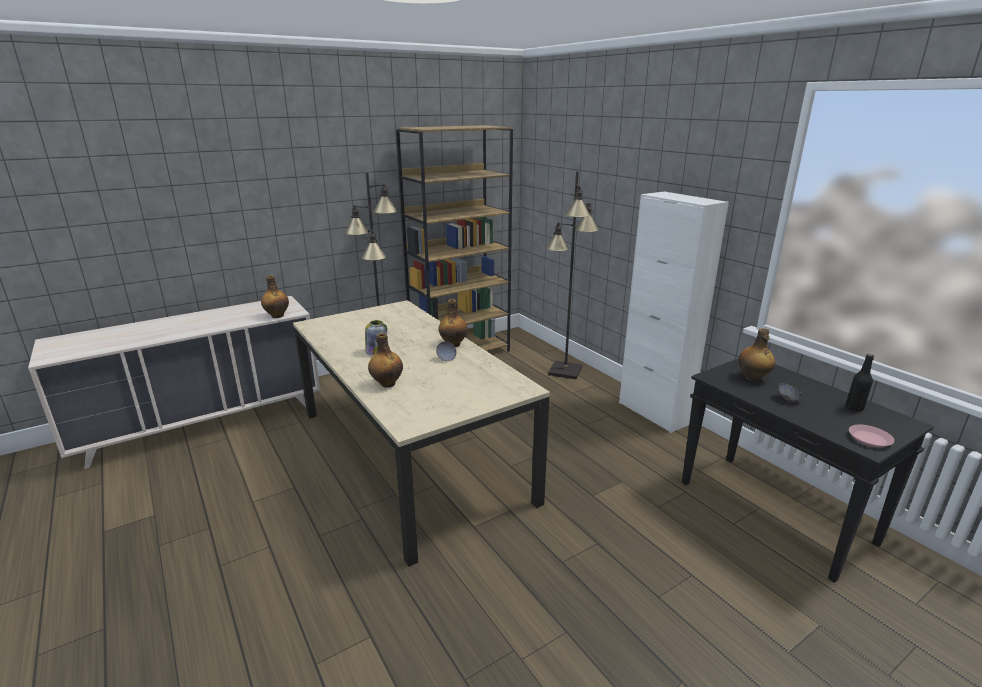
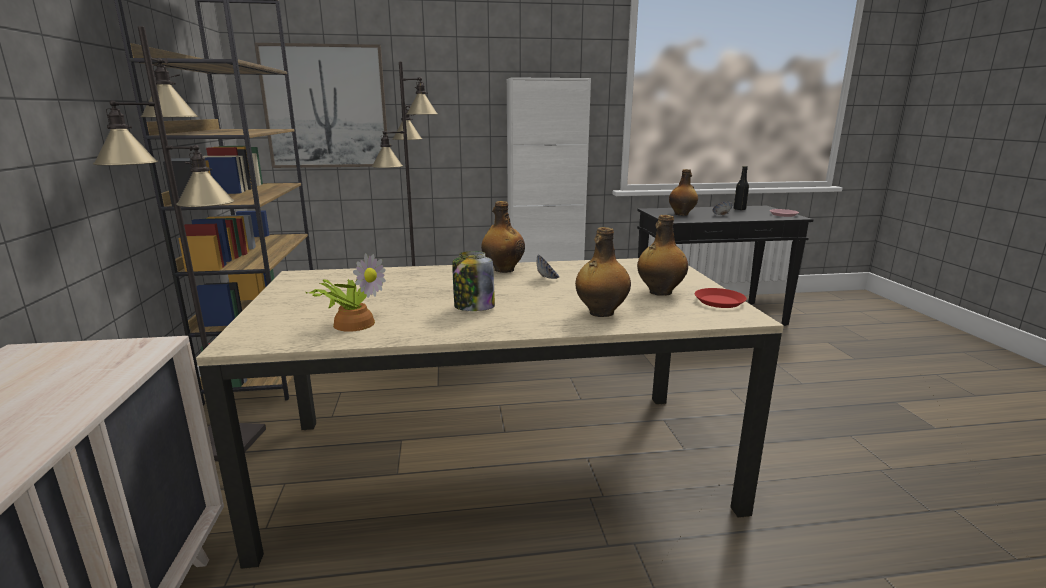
camera: 65 degrees left, 5 degrees down
(277, 315) = (123, 366): bottle -> bottle (659, 292)
(340, 334) = (353, 322): none -> potted plant
(434, 417) = (719, 302): none -> red plate
(559, 195) = (326, 107): none -> picture

